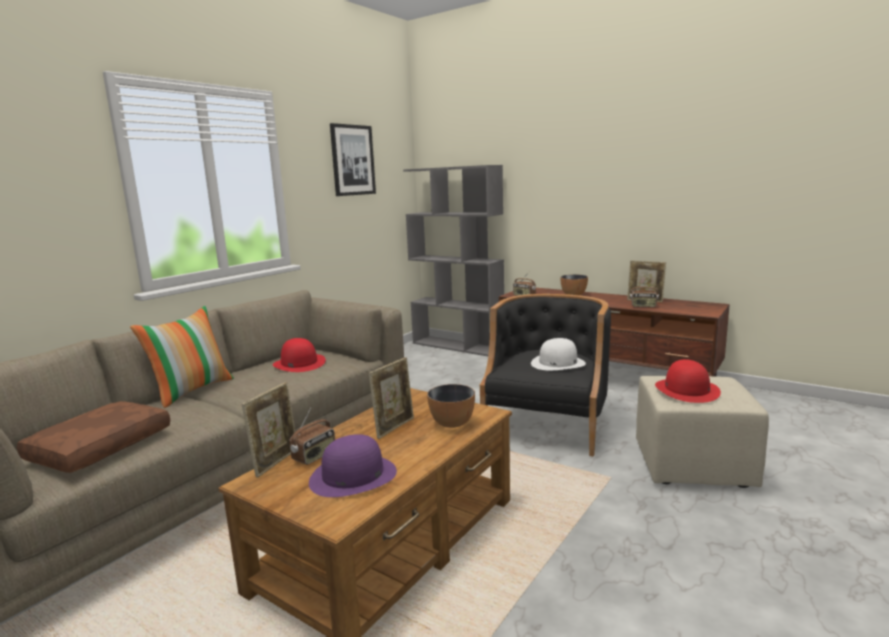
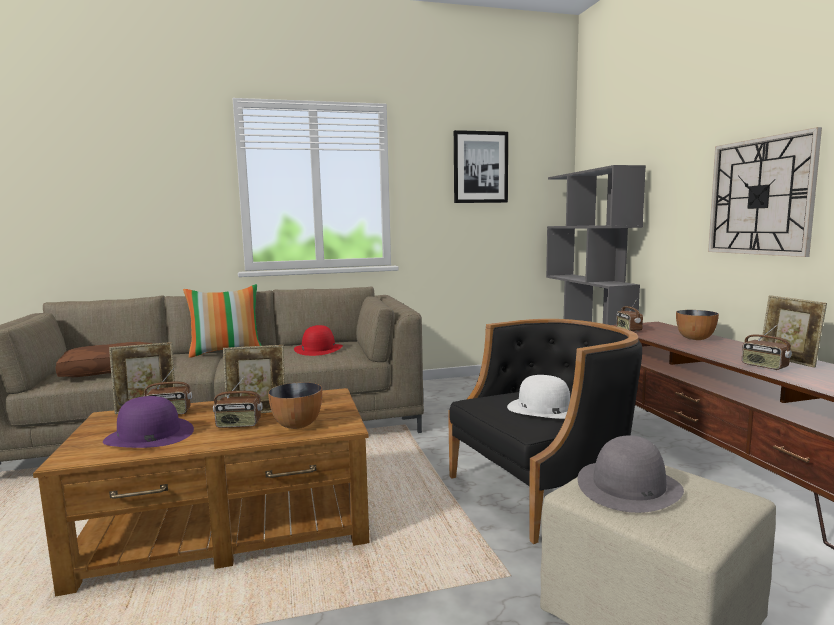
camera: 40 degrees right, 5 degrees down
(407, 440) = (238, 425): none -> radio
(604, 194) = (760, 196): none -> wall clock
(687, 390) = (629, 486): red hat -> grey hat

